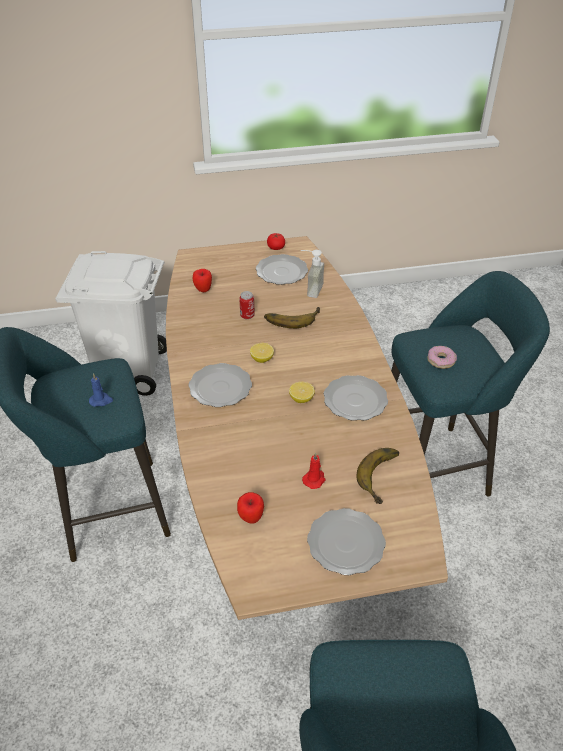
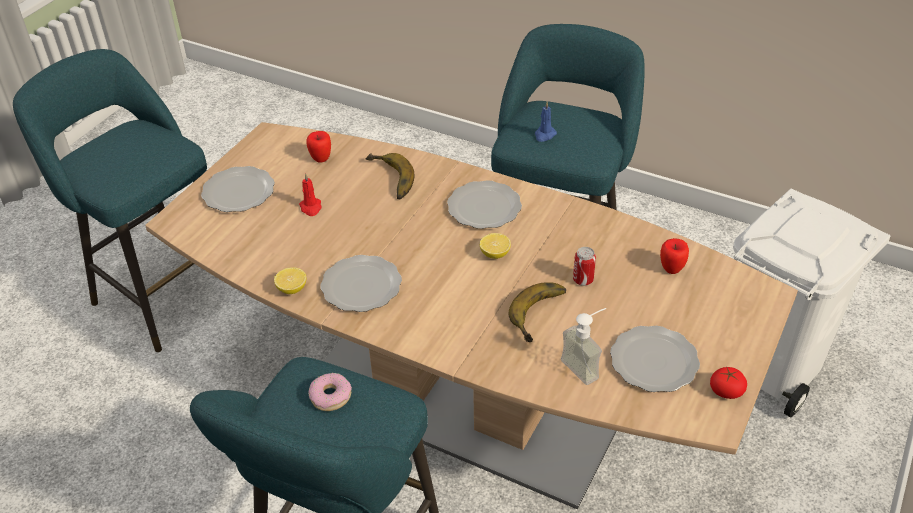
camera: 130 degrees right, 0 degrees up
(301, 399) = (407, 250): lemon -> lemon (292, 289)
(384, 477) = (259, 248): banana -> banana (388, 180)

